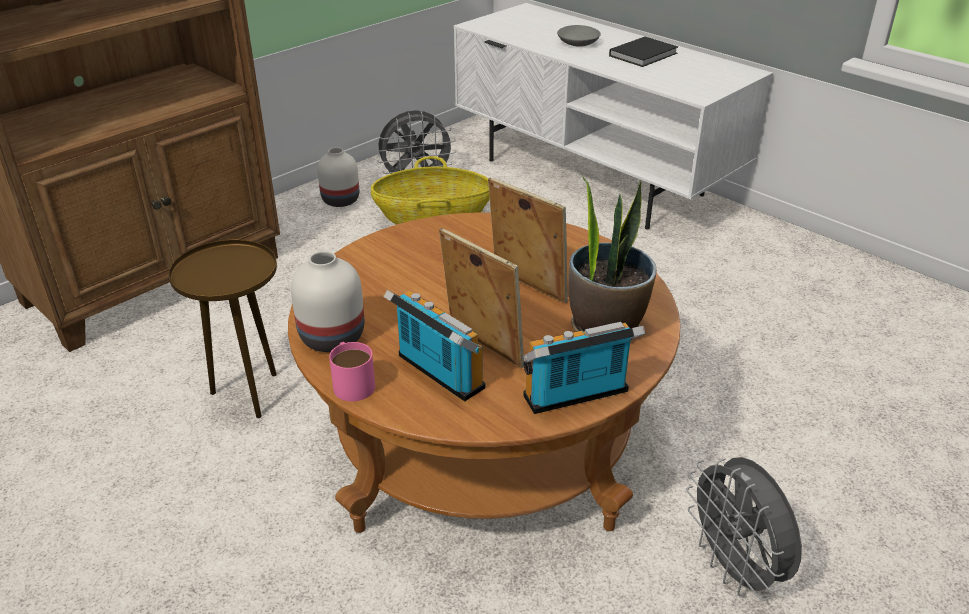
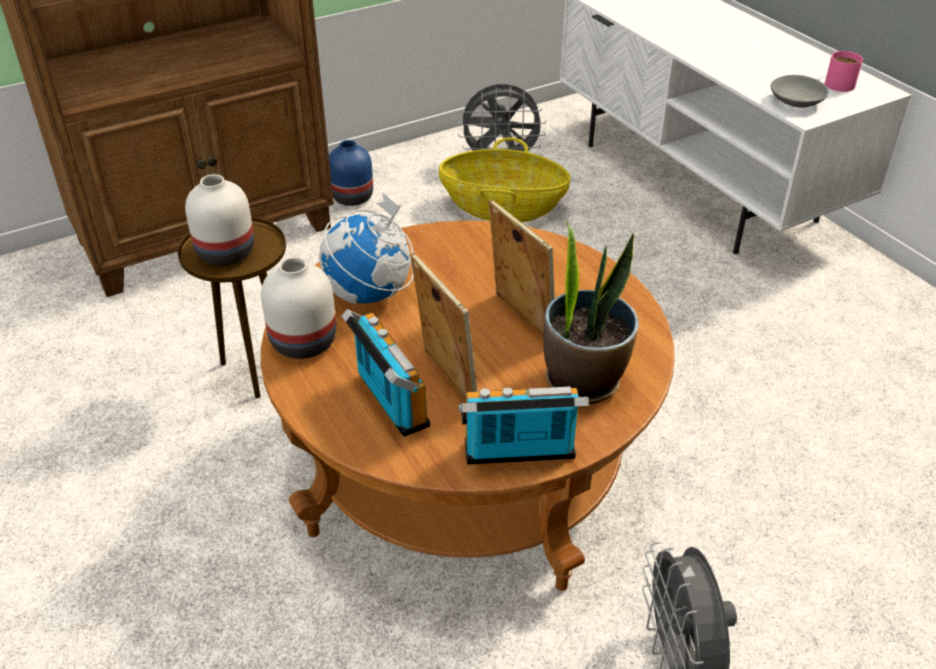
camera: 15 degrees right, 5 degrees up
(290, 229) = (353, 197): none -> blue vase
(341, 201) = (415, 172): white vase -> white vase (226, 253)
(351, 382) = (303, 394): pink mug -> pink mug (837, 82)
(378, 288) = (369, 294): none -> globe
(578, 43) = (695, 31): grey bowl -> grey bowl (796, 101)
(645, 54) = (766, 53): black book -> none

